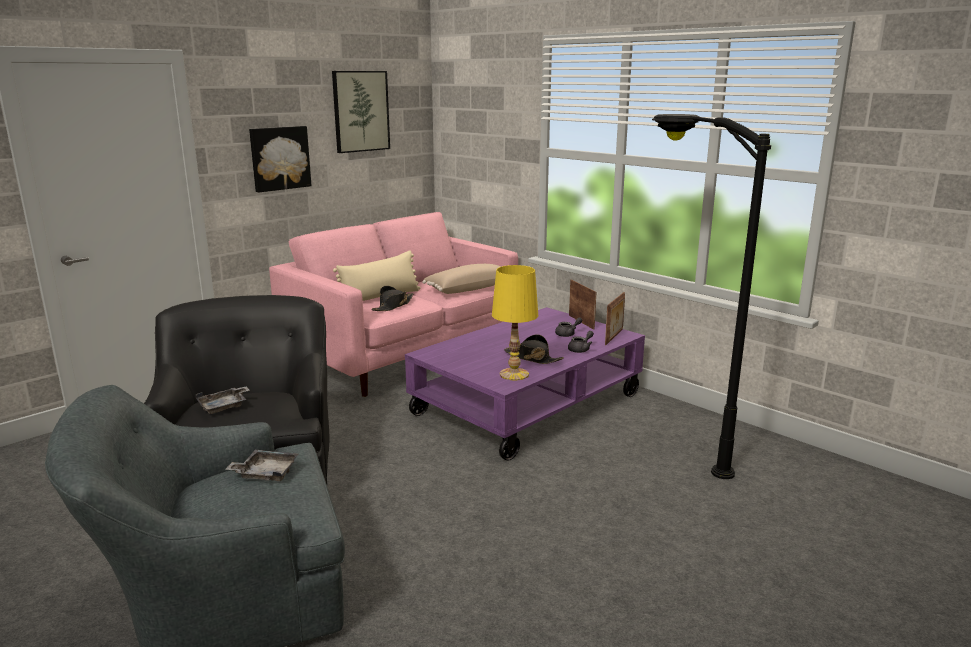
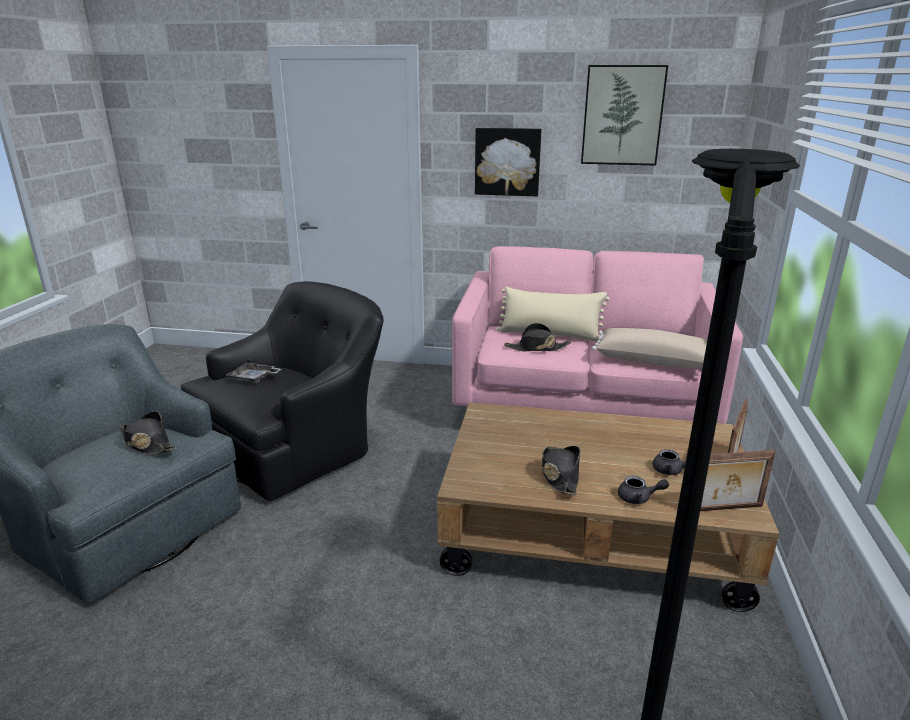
camera: 55 degrees right, 5 degrees up
(265, 473) = (147, 443): grey tray -> black hat
(514, 374) = (498, 480): yellow table lamp -> none
(527, 404) = (590, 530): purple coffee table -> brown coffee table

